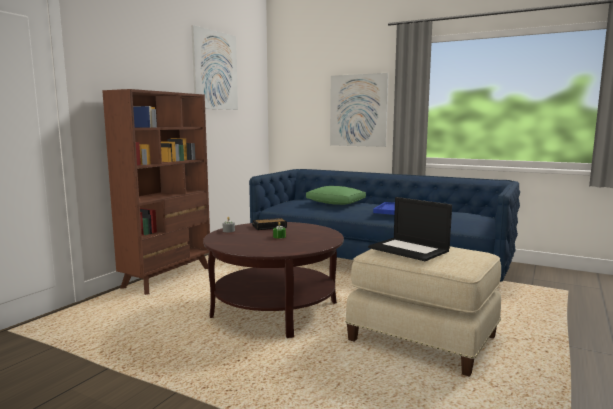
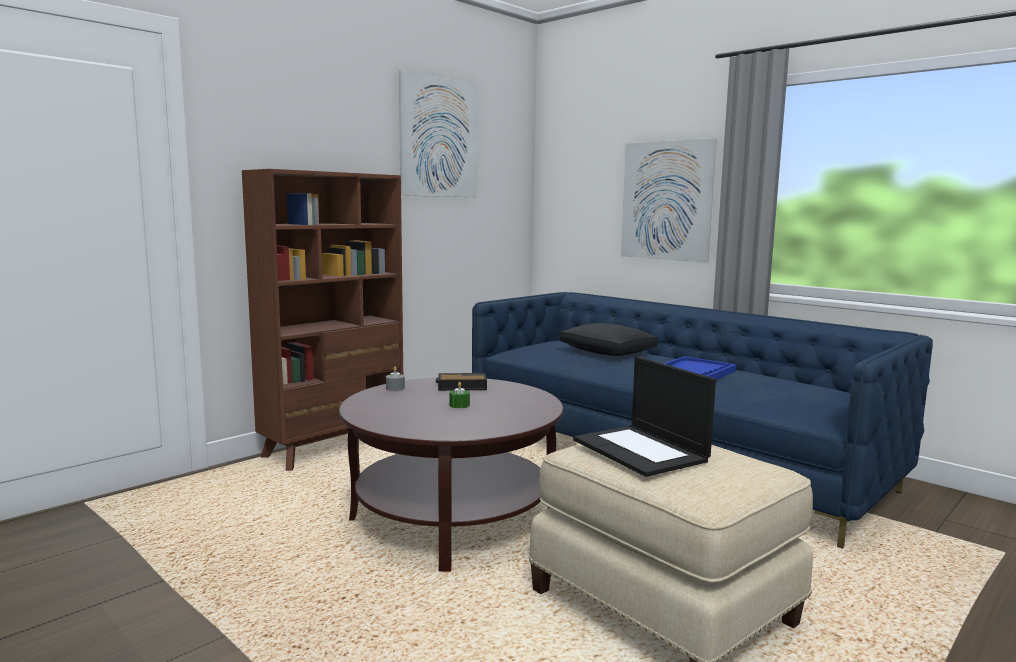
camera: 15 degrees right, 0 degrees up
(336, 203) = (608, 352): green pillow -> black pillow

